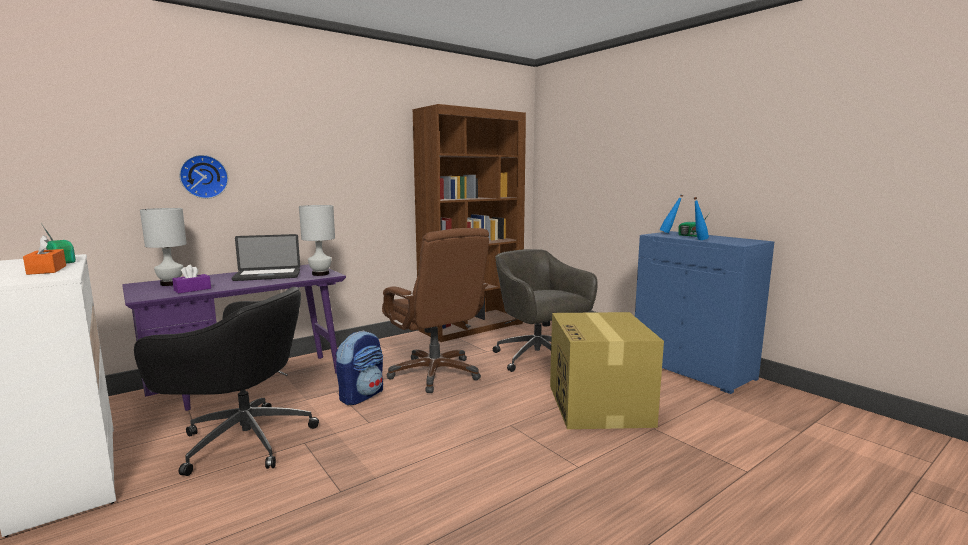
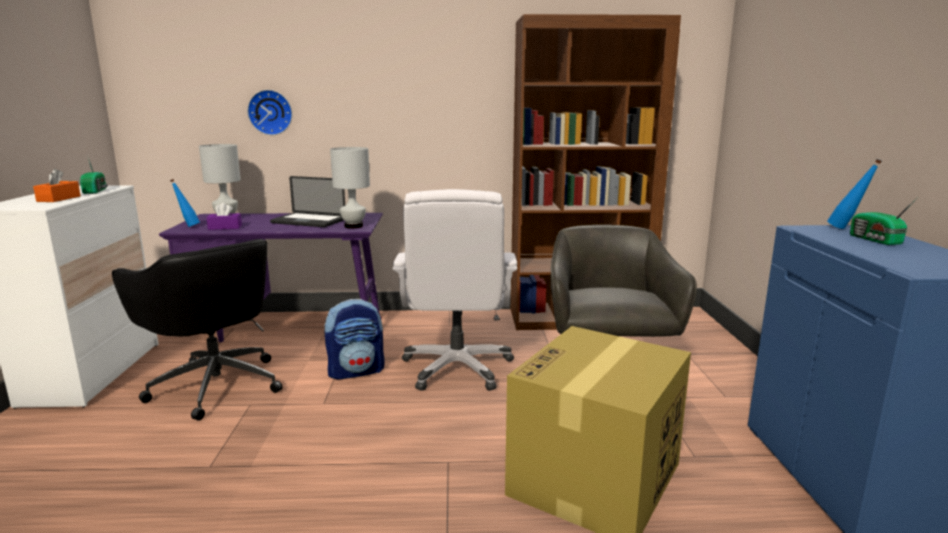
camera: 35 degrees right, 5 degrees up
(435, 373) = (457, 368): brown office chair -> white office chair
(698, 240) = (854, 250): blue bottle -> blue bottle (188, 226)

